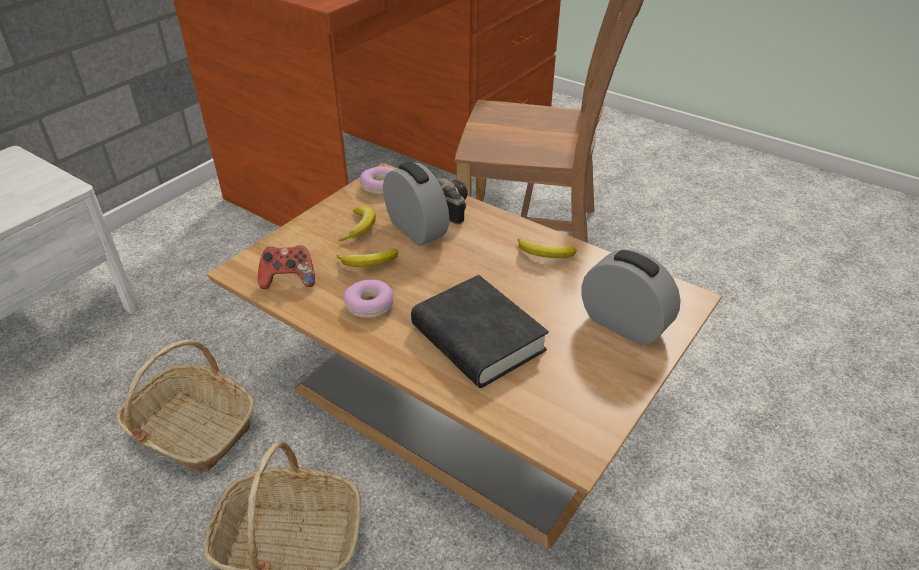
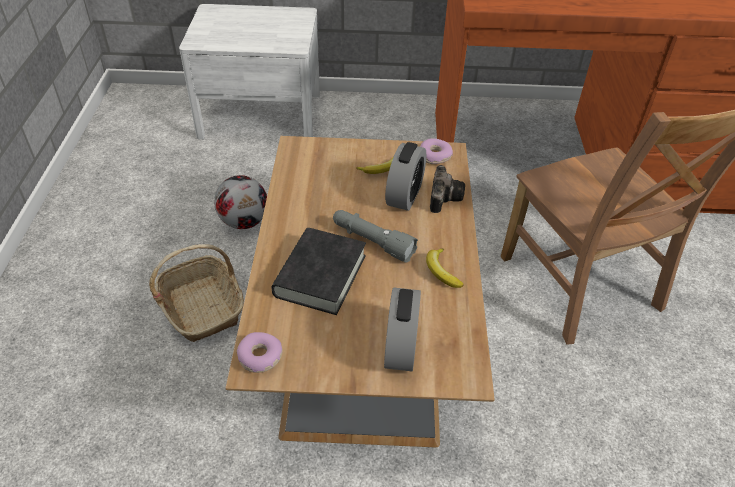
camera: 55 degrees right, 5 degrees up
(192, 430) = (244, 221): basket -> football
(289, 280) = (302, 168): game controller -> none
(369, 263) = (348, 192): banana -> none
(370, 305) = (309, 213): donut -> donut (260, 357)
(461, 280) = (372, 241): none -> grey flashlight

